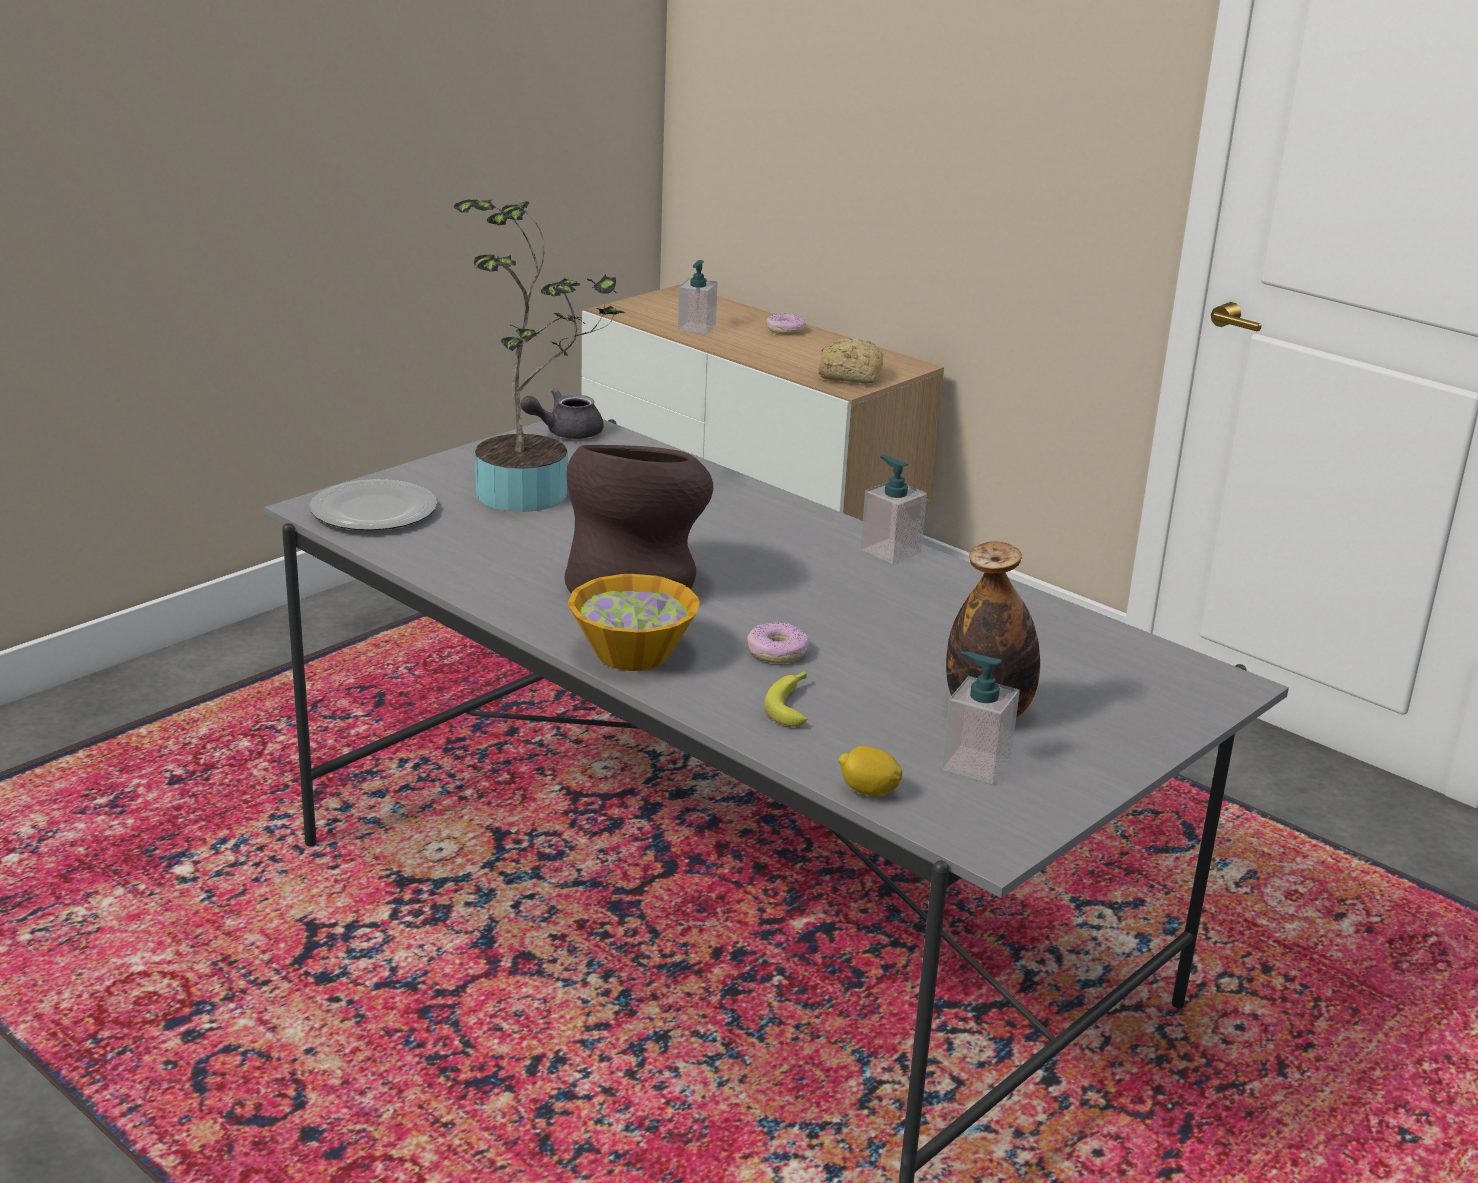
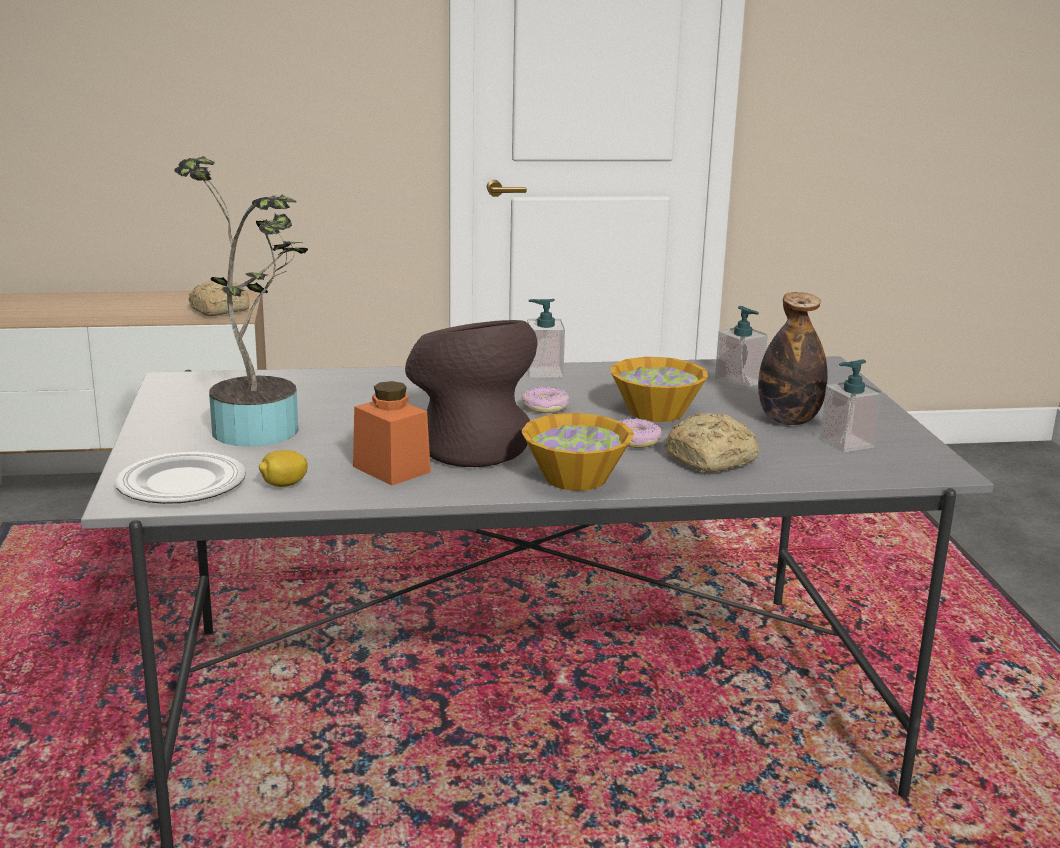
camera: 50 degrees left, 5 degrees down
(525, 572) = (391, 469): none -> orange jar
(565, 433) = (180, 387): grey teapot -> none
(696, 328) = (40, 315): soap dispenser -> soap dispenser (739, 381)
(785, 330) = (107, 299): donut -> donut (545, 407)
(793, 704) = (712, 460): banana -> bread
(868, 791) = (849, 477): lemon -> lemon (284, 485)
(879, 638) = (657, 412): none -> bowl

